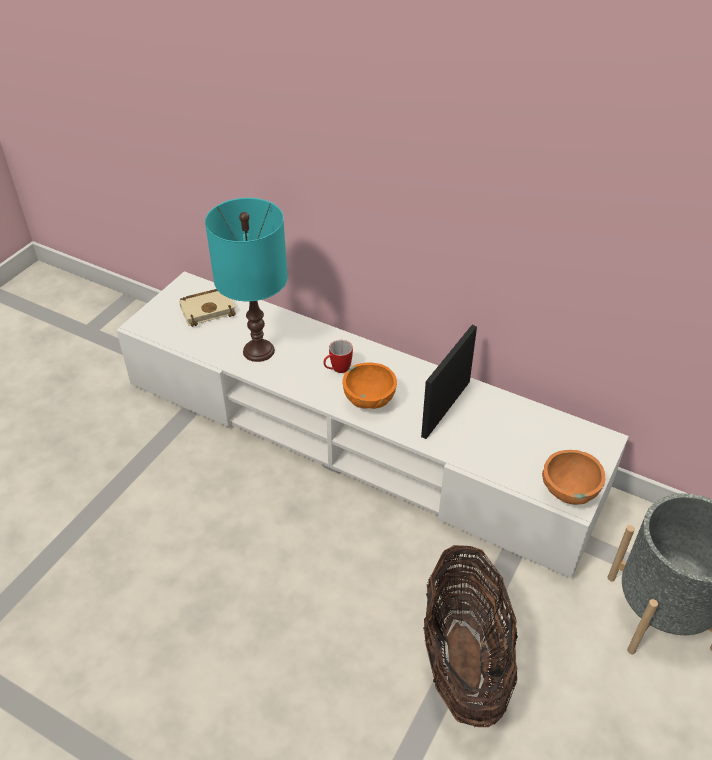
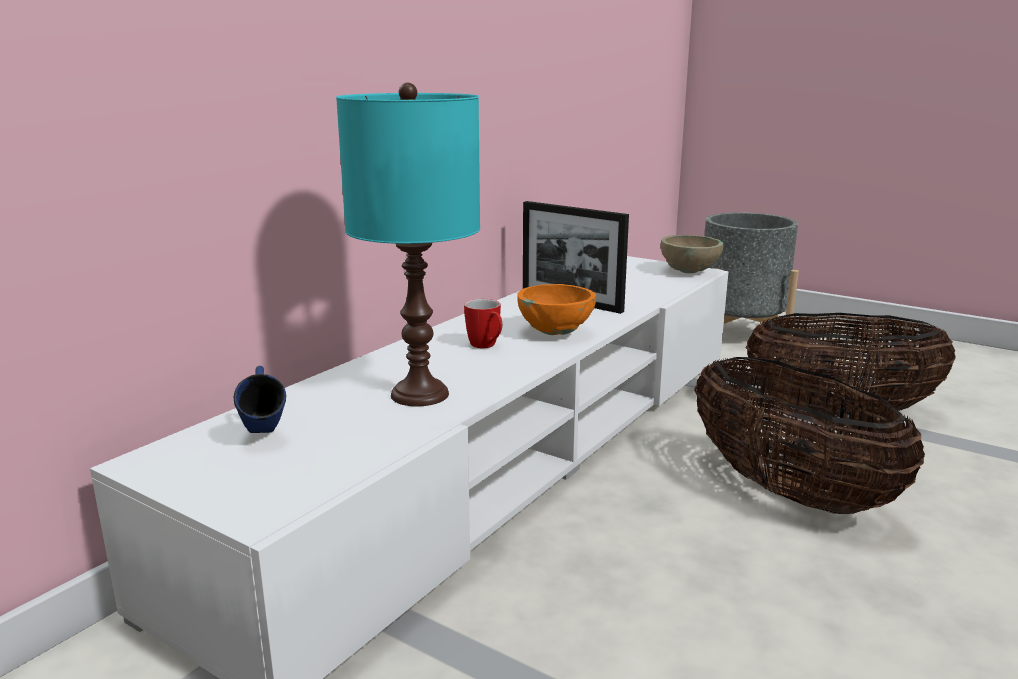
camera: 85 degrees left, 25 degrees down
(209, 309) = (264, 437): beige book -> blue mug
(315, 590) = (789, 492): none -> basket
(568, 492) = (689, 272): orange bowl -> beige bowl

